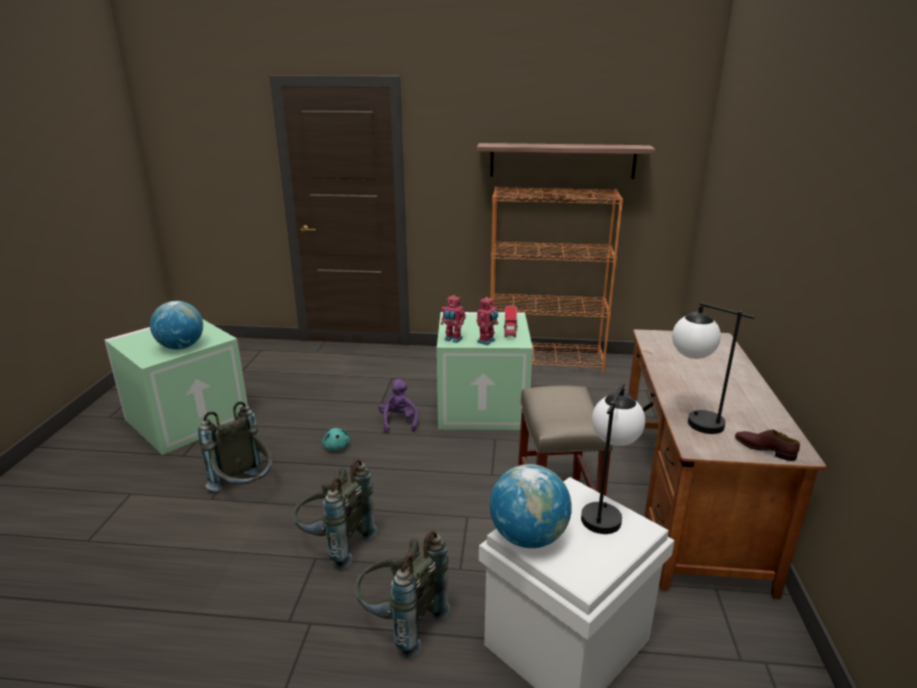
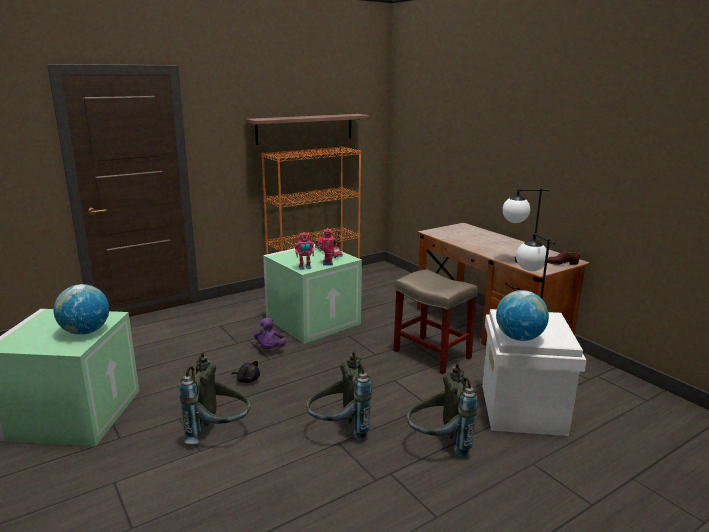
camera: 40 degrees left, 5 degrees down
(336, 446) = (247, 380): turquoise plush toy -> black plush toy
(399, 422) = (270, 349): purple plush toy -> purple plush toy turned 135 degrees counterclockwise

